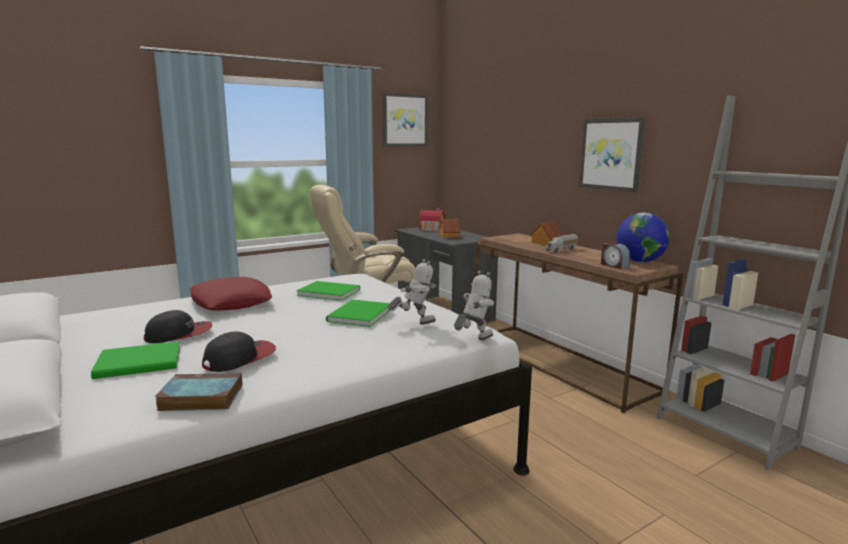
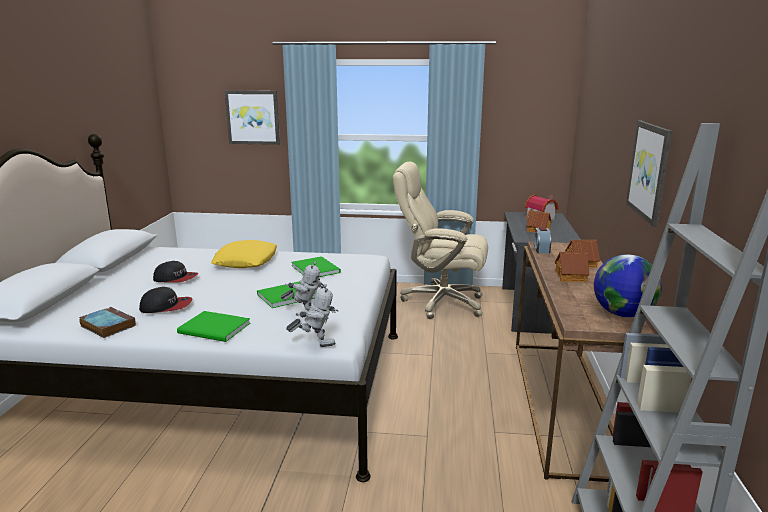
camera: 40 degrees right, 5 degrees up
(141, 363) = (128, 293): green book -> green book (215, 329)
(230, 302) = (246, 261): red pillow -> yellow pillow
(404, 120) = (529, 95): picture -> picture (253, 117)
(561, 250) = (571, 277): toy truck -> toy house
(613, 265) = (573, 310): alarm clock -> alarm clock (541, 249)

